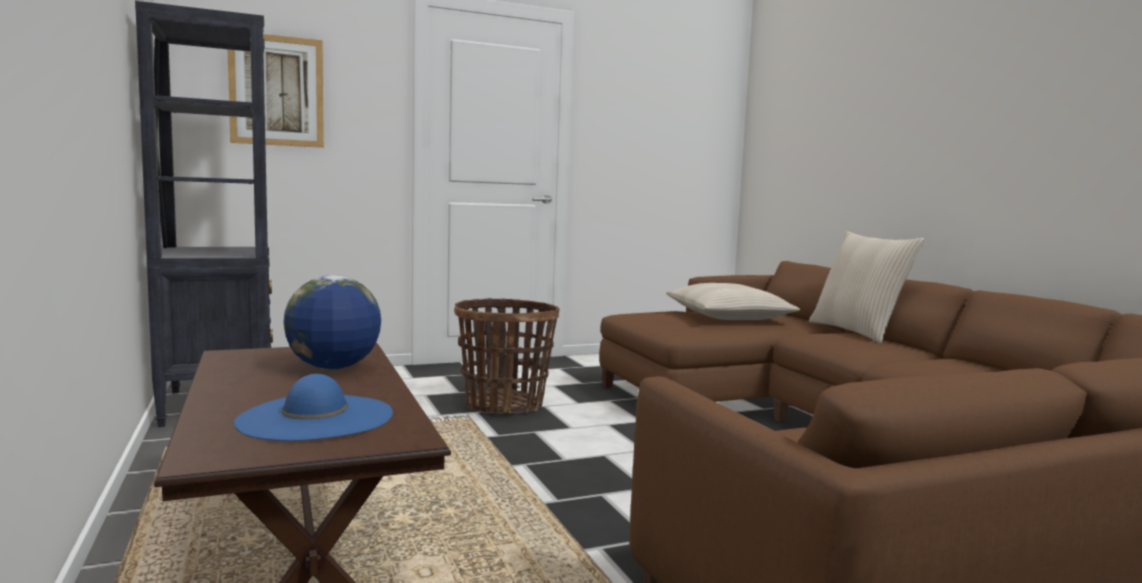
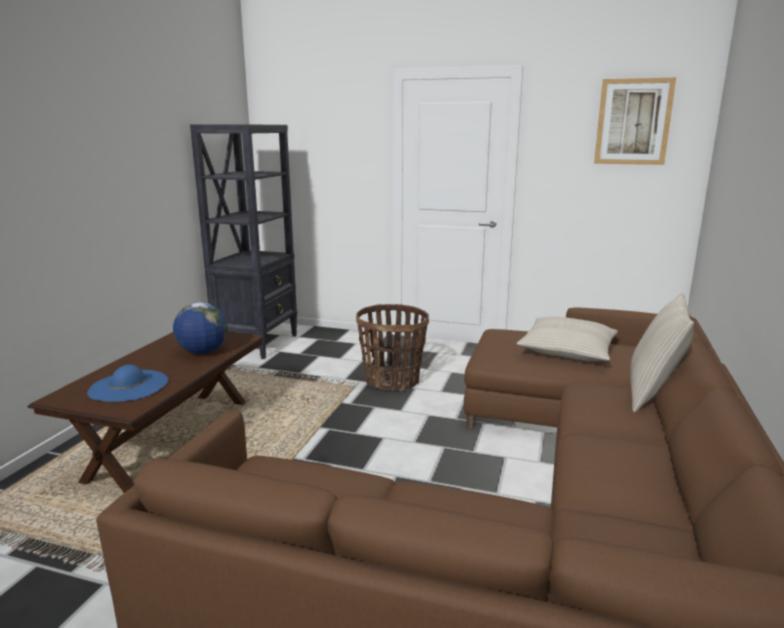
camera: 40 degrees right, 10 degrees up
(276, 91) = (309, 151): picture -> picture (633, 122)

